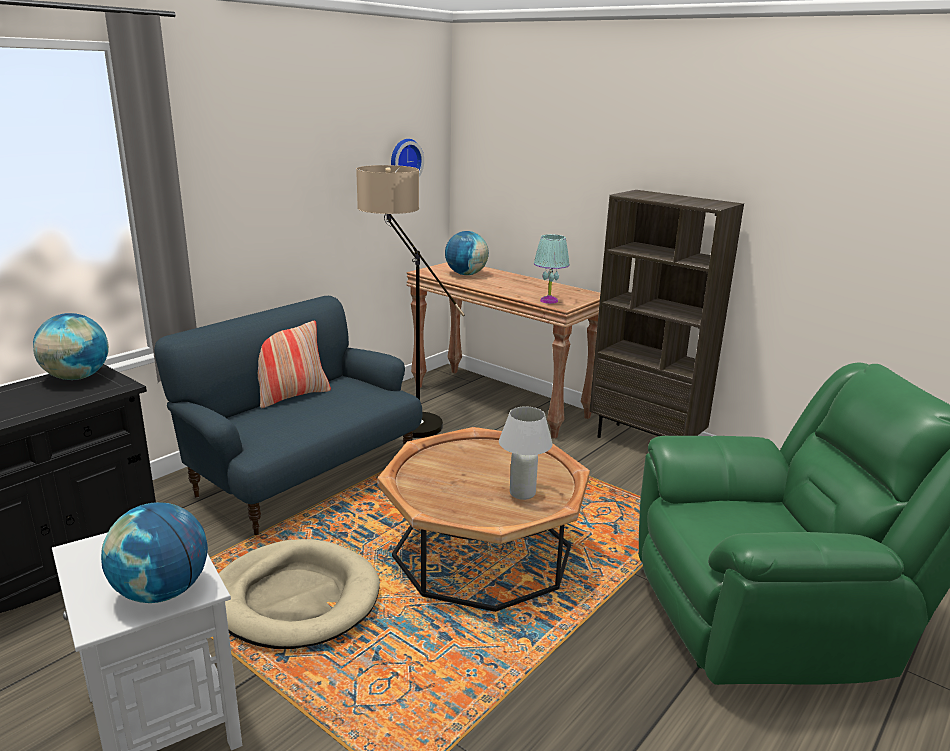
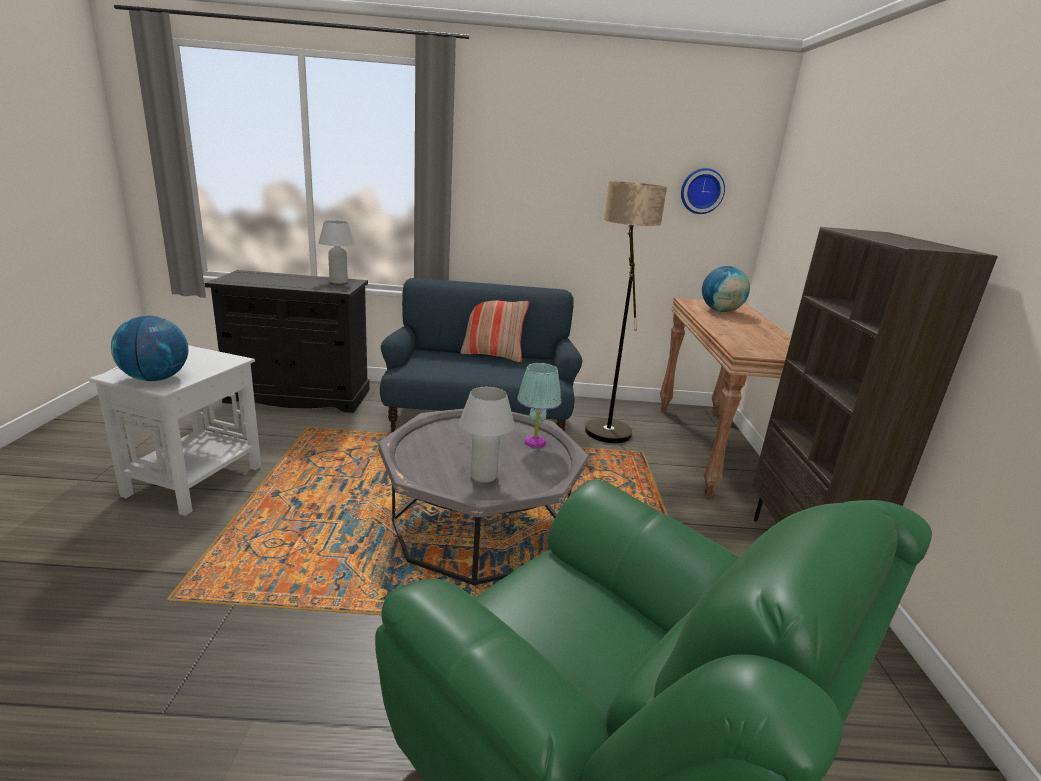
camera: 50 degrees right, 0 degrees up
(77, 377) = (338, 282): globe -> white table lamp
(295, 599) = (340, 473): beige dog bed -> none
(482, 553) = (479, 526): brown coffee table -> grey coffee table
(549, 301) = (741, 345): turquoise table lamp -> turquoise table lamp (534, 442)

